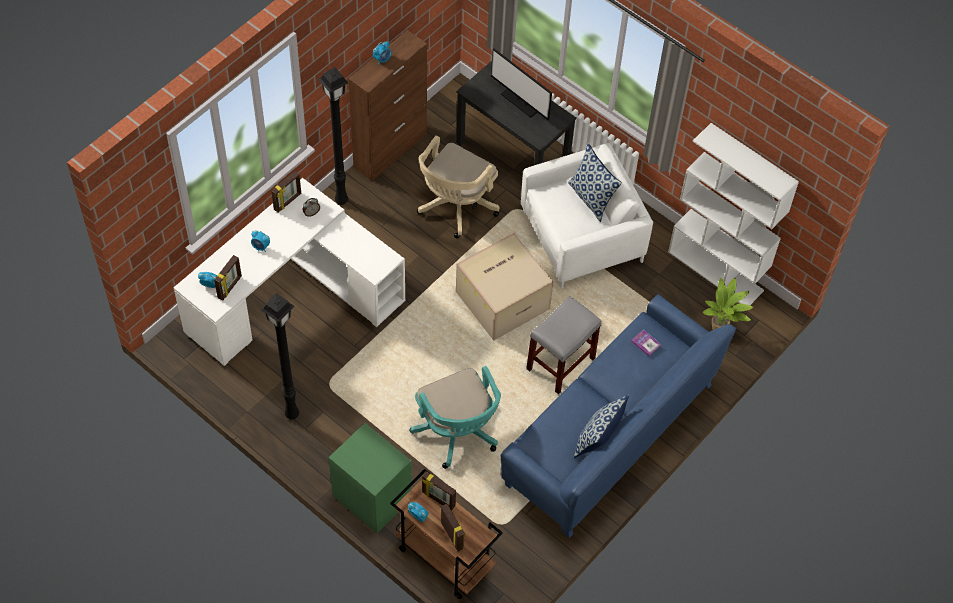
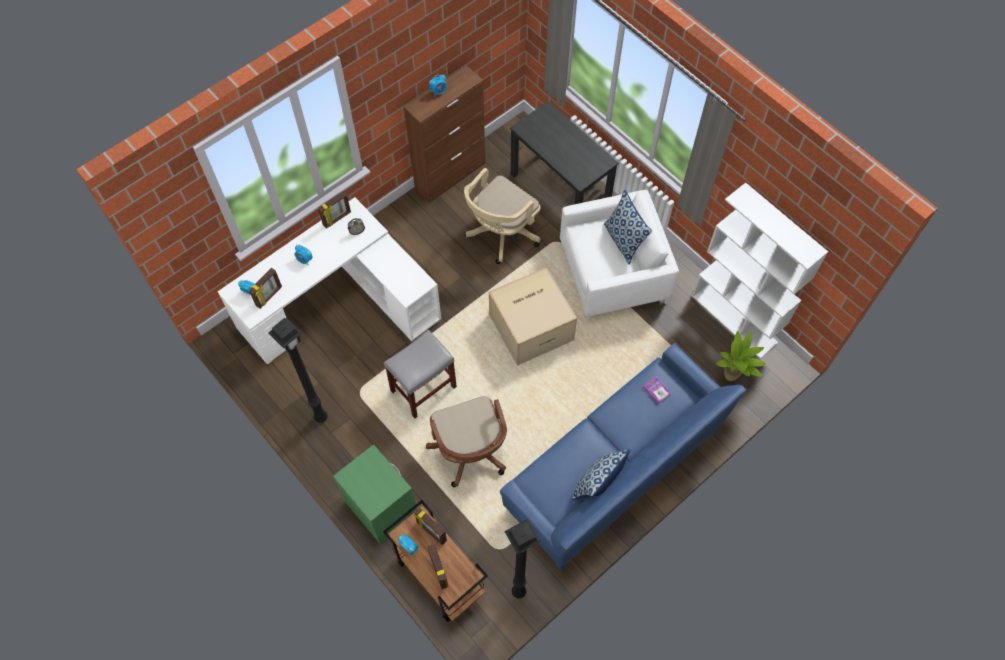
camera: 10 degrees right, 5 degrees up
(340, 200) = (398, 218): black floor lamp -> black floor lamp (517, 591)
(458, 433) = (471, 453): turquoise office chair -> brown office chair
(523, 99) = (570, 141): monitor -> none
(560, 364) = (576, 395): grey stool -> grey stool (423, 389)

